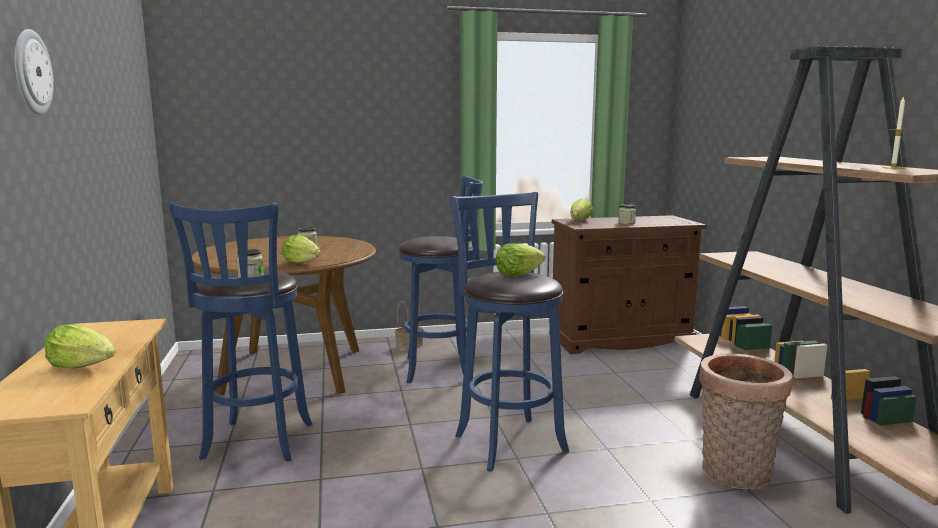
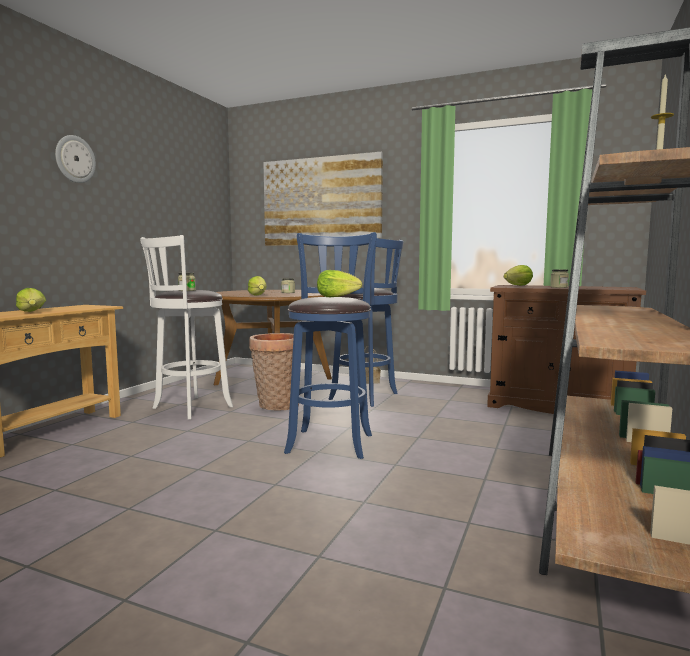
camera: 35 degrees right, 5 degrees down
(256, 444) = (189, 408): blue stool -> white stool
(316, 115) = (321, 202): none -> picture
(735, 476) = (475, 512): basket -> basket (276, 406)

